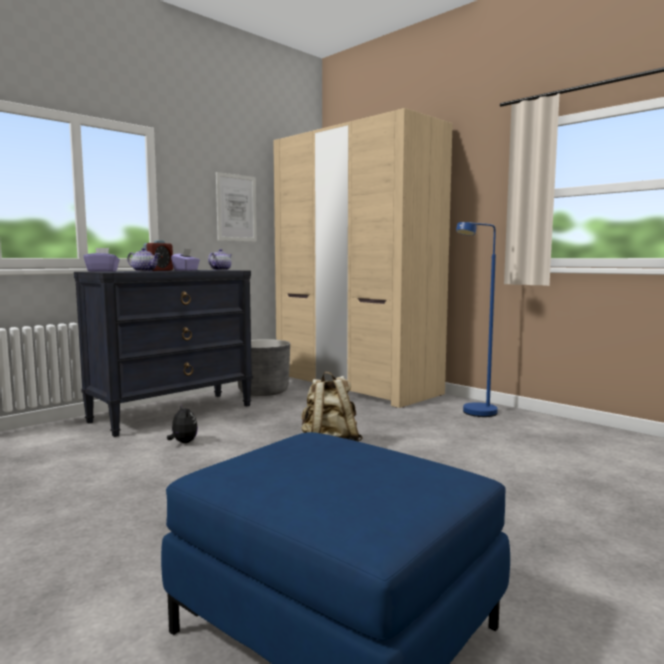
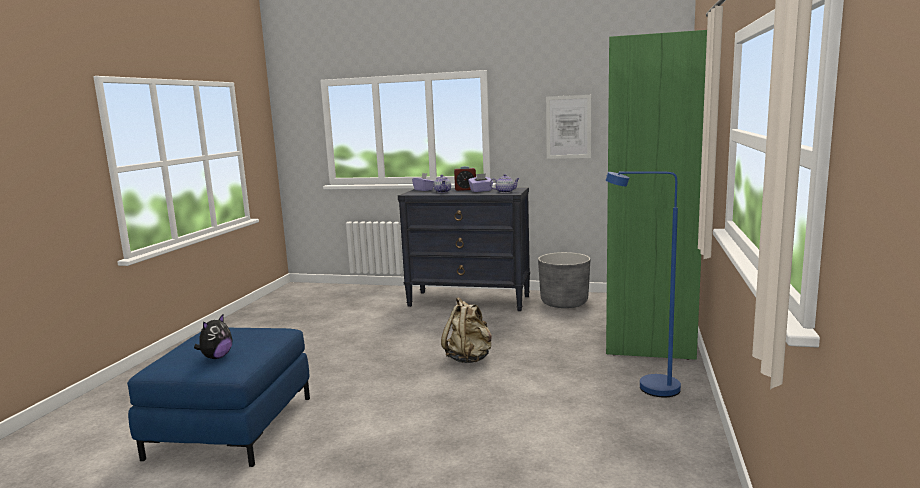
camera: 60 degrees right, 5 degrees up
(183, 442) = (419, 322): plush toy -> plush toy (216, 357)
(355, 386) = (646, 322): beige wardrobe -> green wardrobe

